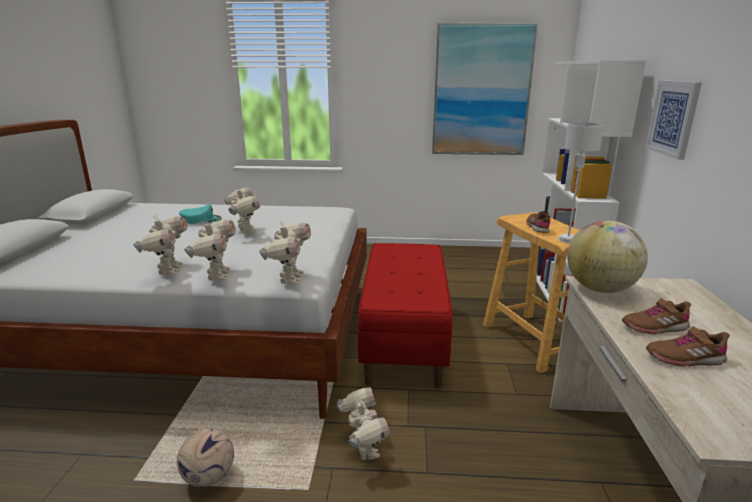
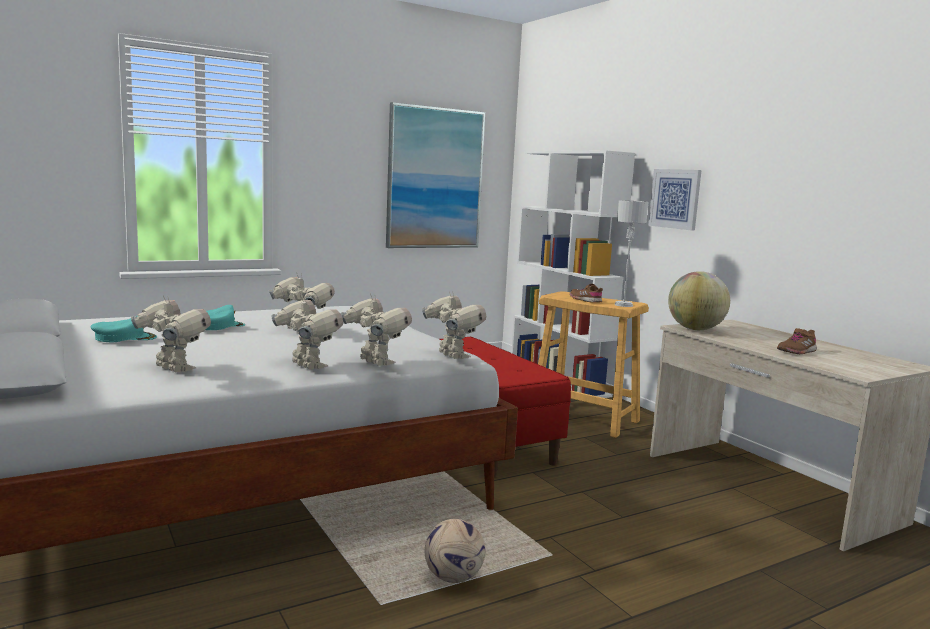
camera: 35 degrees left, 10 degrees down
(133, 223) = (124, 338): none -> turquoise cap
(363, 450) = (557, 519): toy robot -> toy robot (172, 369)
(654, 327) = (758, 342): brown shoe -> none

